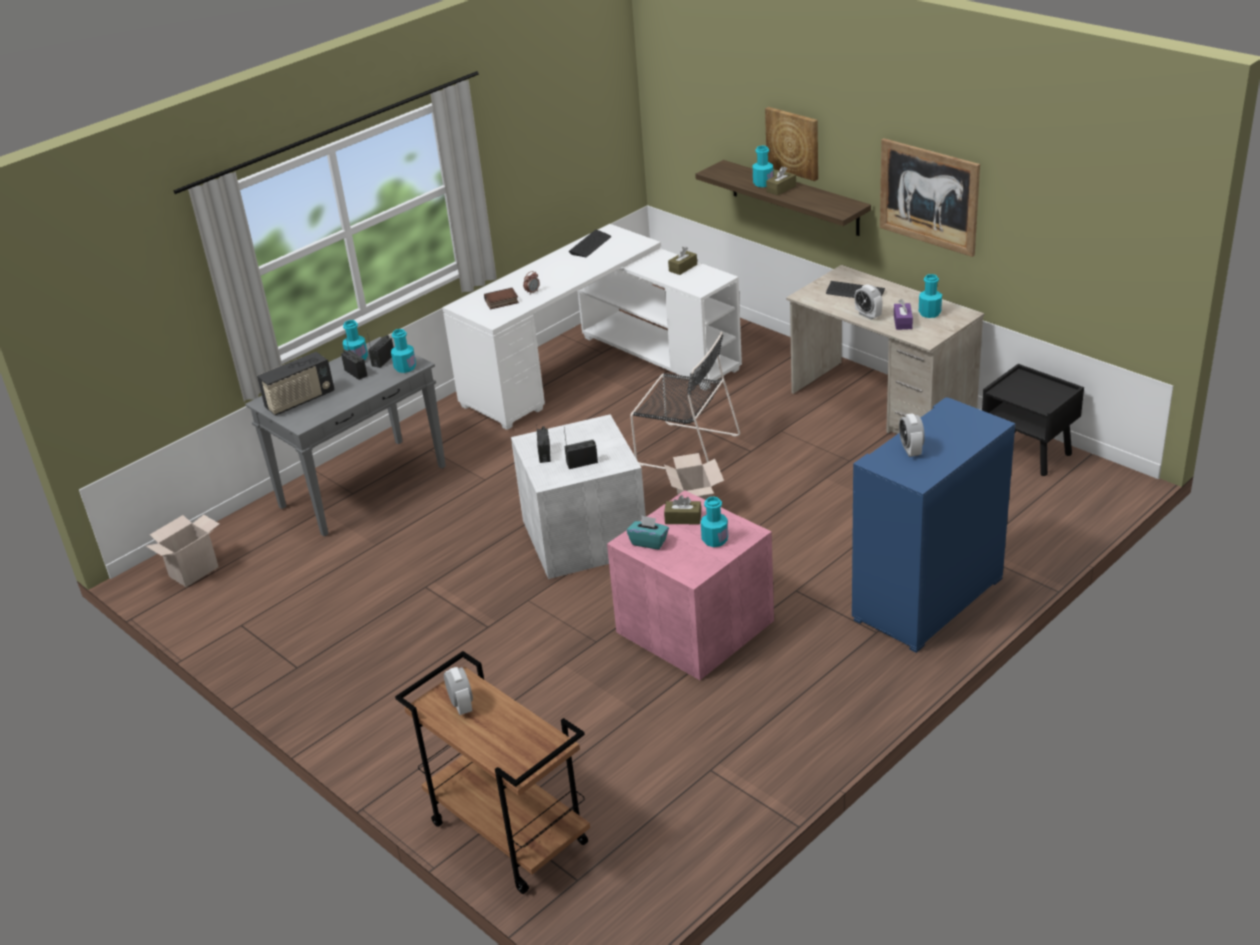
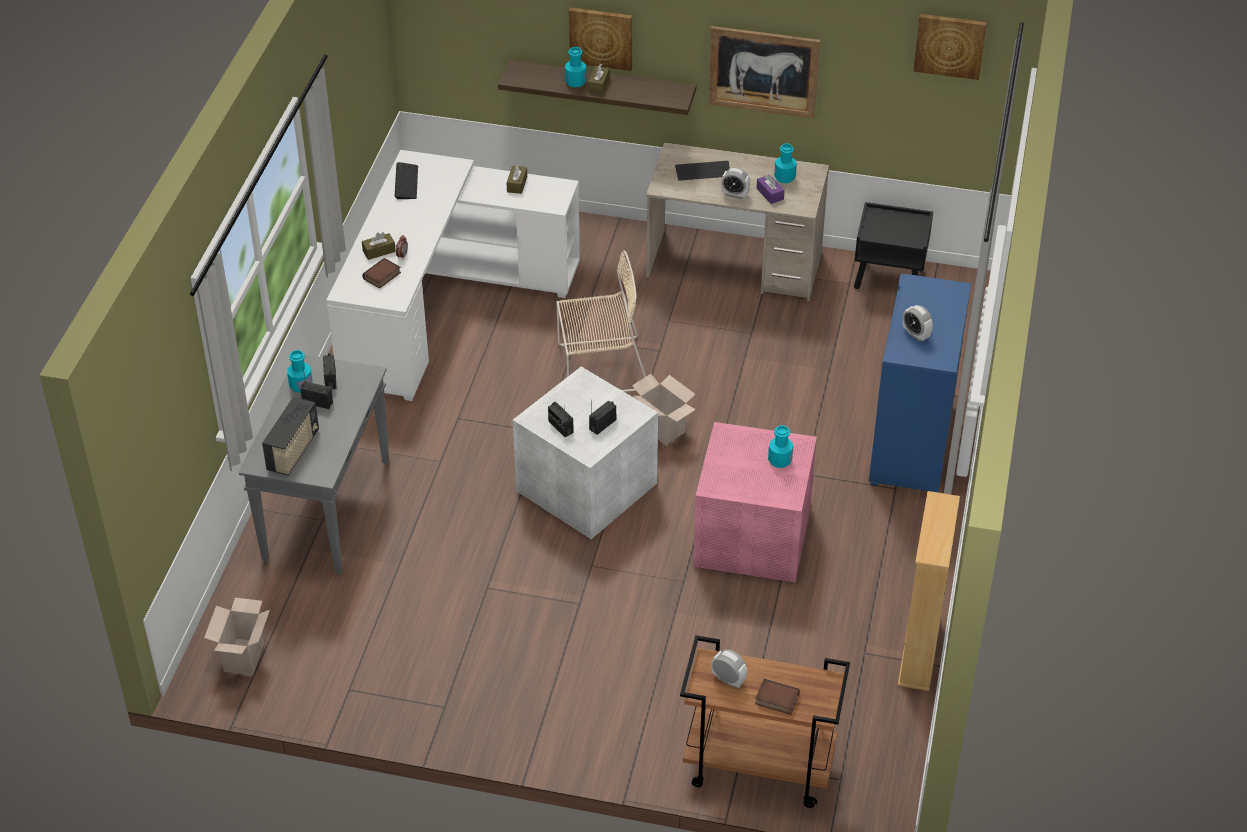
camera: 35 degrees left, 10 degrees up
(405, 367) = (362, 381): turquoise bottle -> none
(487, 742) = (776, 700): none -> book
(649, 542) = (729, 481): turquoise tissue box -> none
(683, 518) = (737, 449): brown tissue box -> brown tissue box (379, 251)
(684, 449) = (599, 367): black chair -> beige chair
(767, 792) = (919, 653): none -> beige bookcase
(1106, 183) = (950, 45): none -> picture

